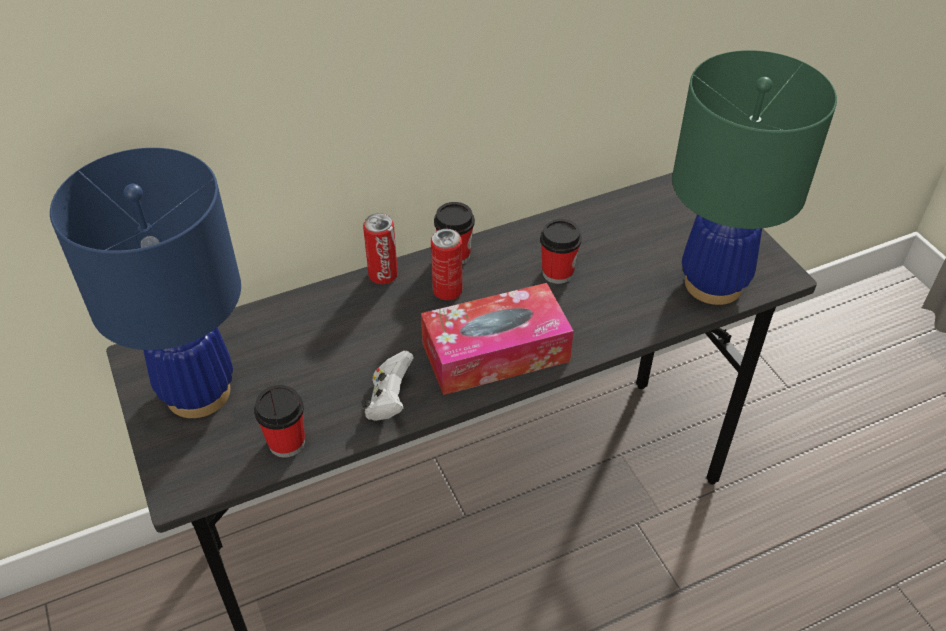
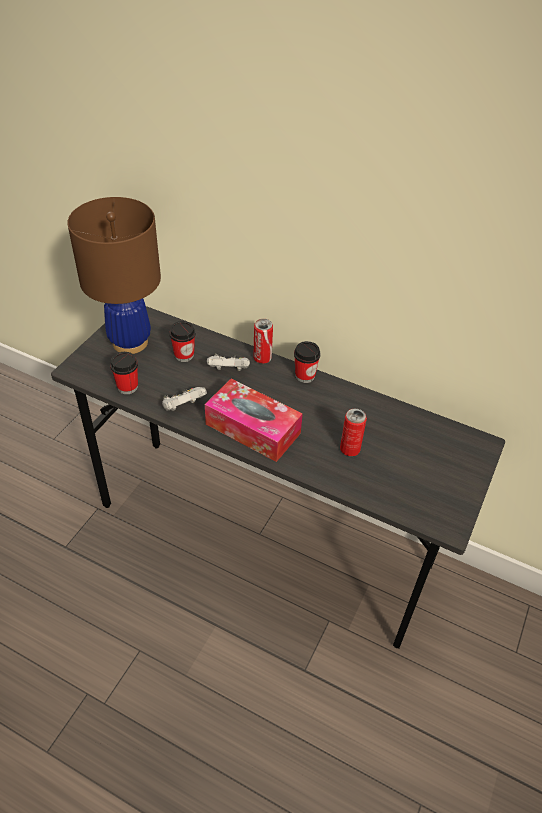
camera: 50 degrees right, 0 degrees up
(197, 393) = (129, 342): blue table lamp -> brown table lamp
(371, 319) = (229, 371): none -> white game controller
(447, 291) = (276, 387): can -> can (350, 449)
(557, 273) = (337, 423): cup -> cup (184, 355)
(713, 283) = (404, 496): green table lamp -> none

